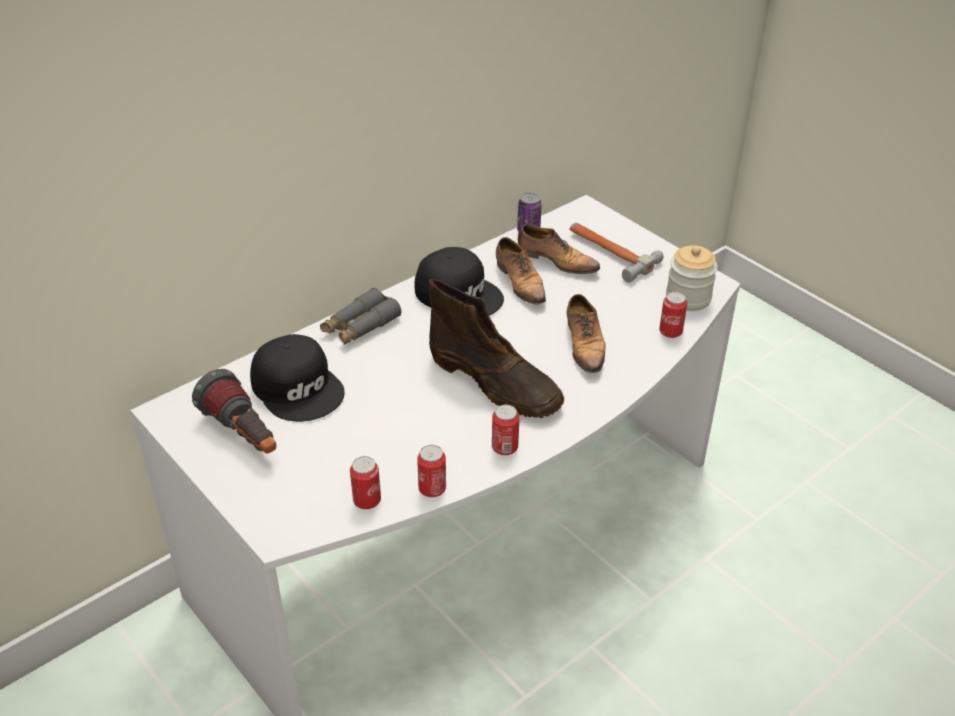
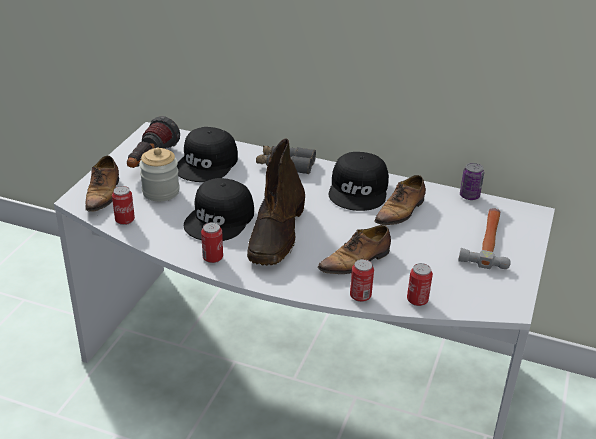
camera: 60 degrees right, 5 degrees down
(431, 416) = (220, 219): none -> black cap
(432, 489) = (152, 241): can -> can (360, 296)
(556, 261) = (446, 219): shoe -> shoe (103, 194)
(688, 298) = (473, 298): jar -> jar (161, 192)

